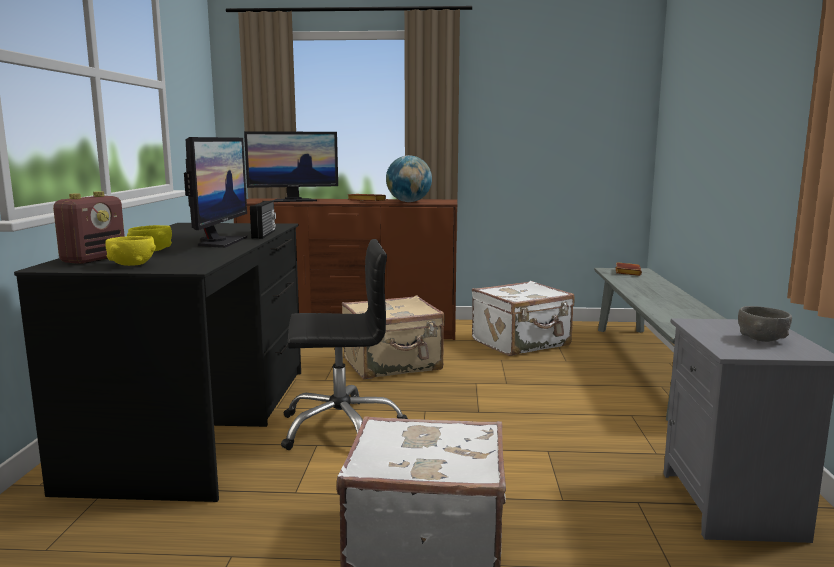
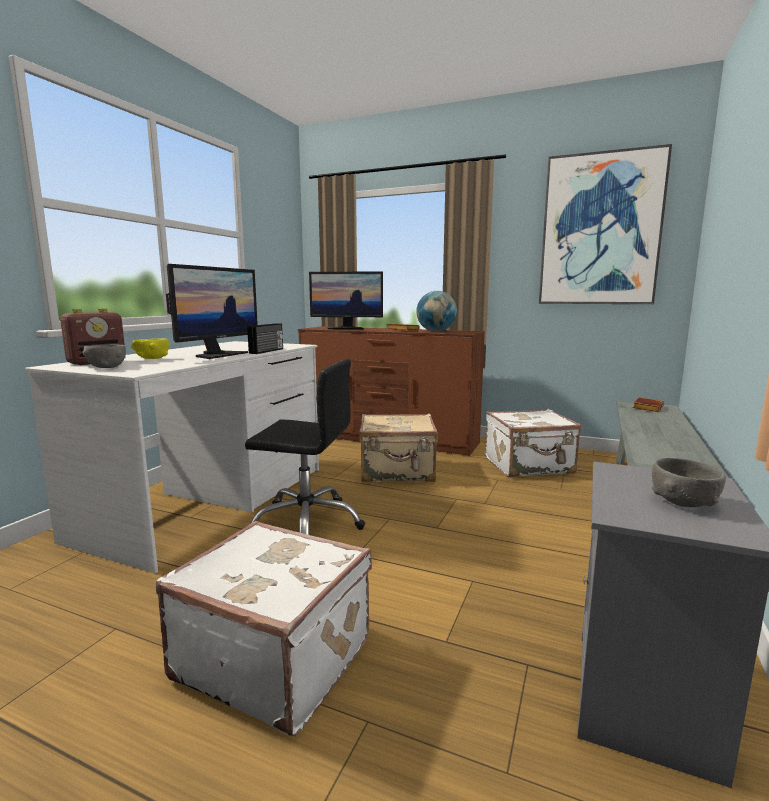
camera: 20 degrees right, 0 degrees up
(131, 265) = (106, 367): yellow bowl -> grey bowl
(201, 422) = (211, 501): black desk -> white desk
(568, 92) = (600, 230): none -> picture

